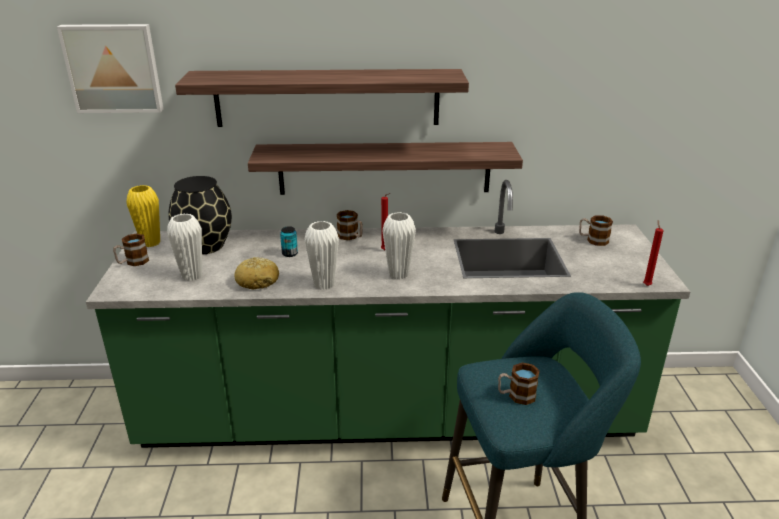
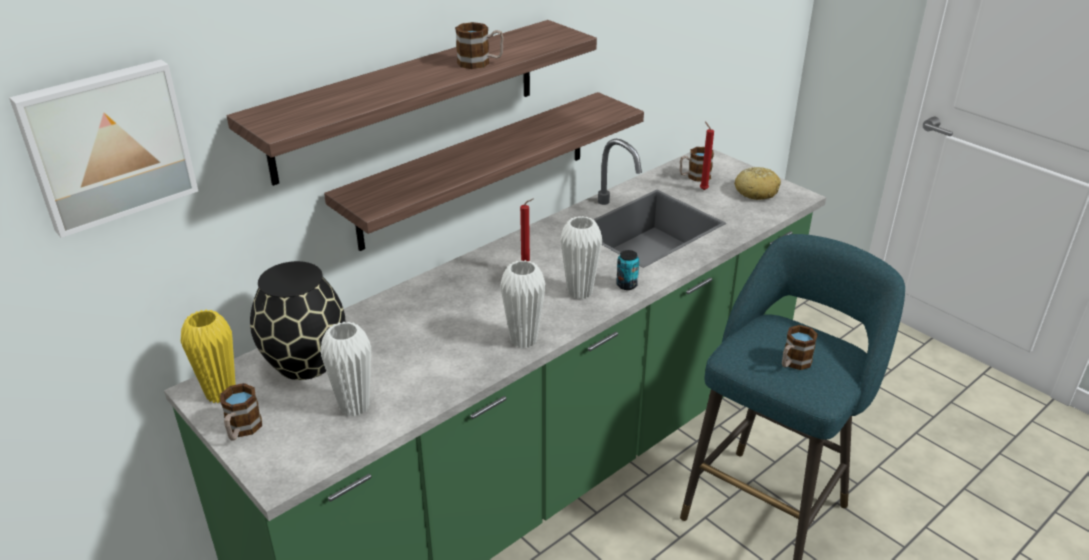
camera: 40 degrees left, 5 degrees up
(258, 281) = (446, 372): bread -> bread (756, 191)
(290, 253) = (429, 323): can -> can (626, 285)
(351, 237) = (466, 271): mug -> mug (480, 63)
(646, 285) = (790, 205): red candle -> red candle (702, 189)

